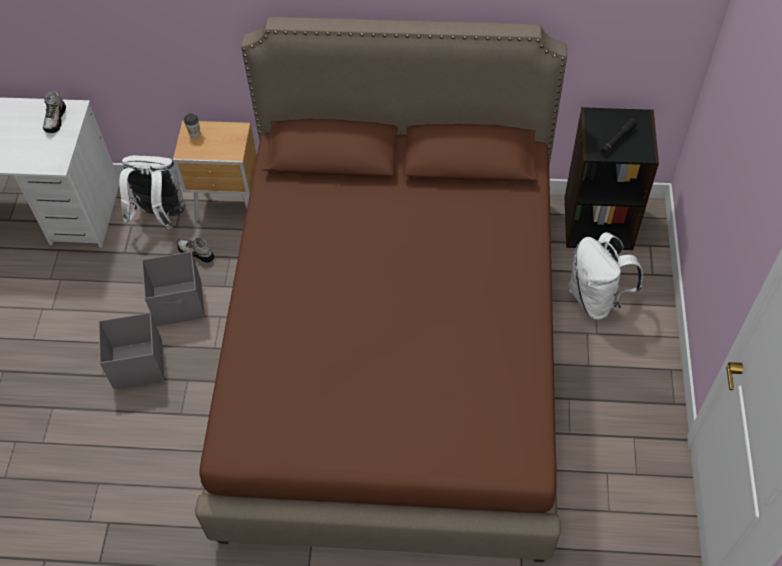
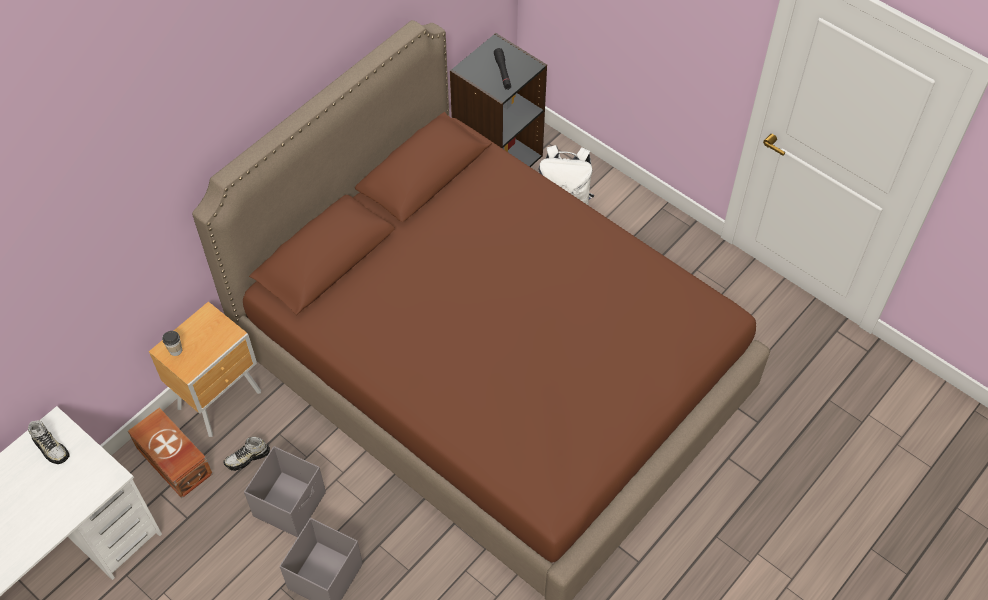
camera: 55 degrees left, 0 degrees up
(160, 215) = (174, 462): white backpack -> brown storage box

